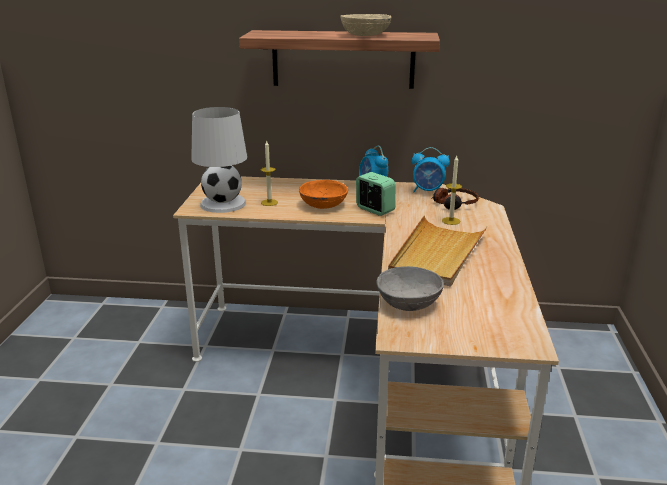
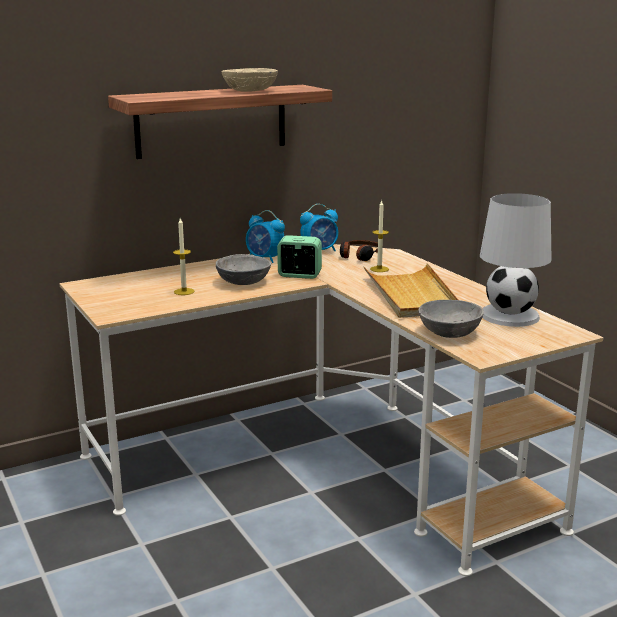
camera: 35 degrees left, 5 degrees down
(223, 204) = (136, 303): white table lamp -> white table lamp (510, 316)
(323, 205) = (243, 282): orange bowl -> grey bowl

